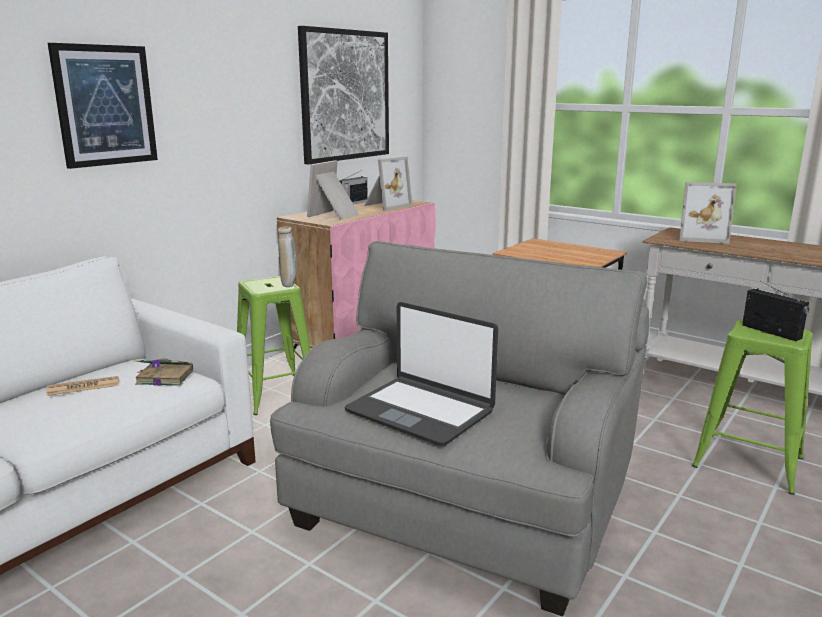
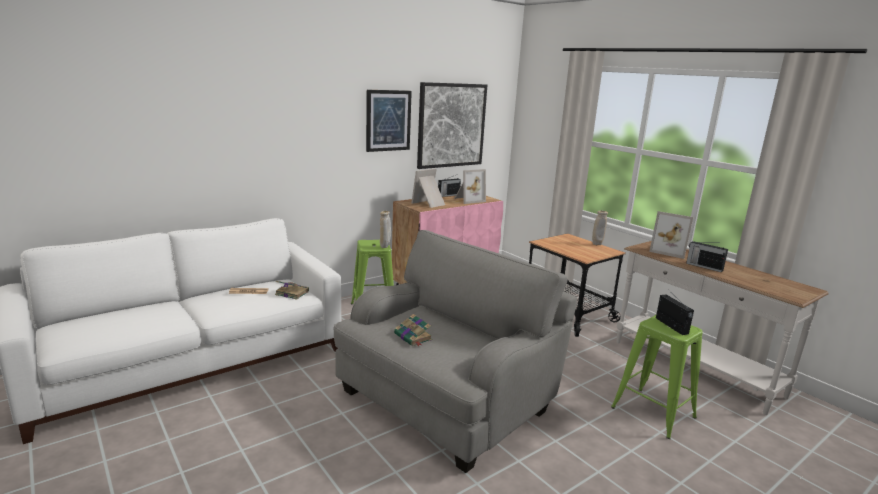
camera: 15 degrees right, 0 degrees up
(105, 105) = (289, 131): picture -> picture (388, 120)
(421, 411) = (413, 337): laptop -> book
(583, 247) = (597, 244): none -> beige vase
(763, 249) = (703, 266): none -> radio

